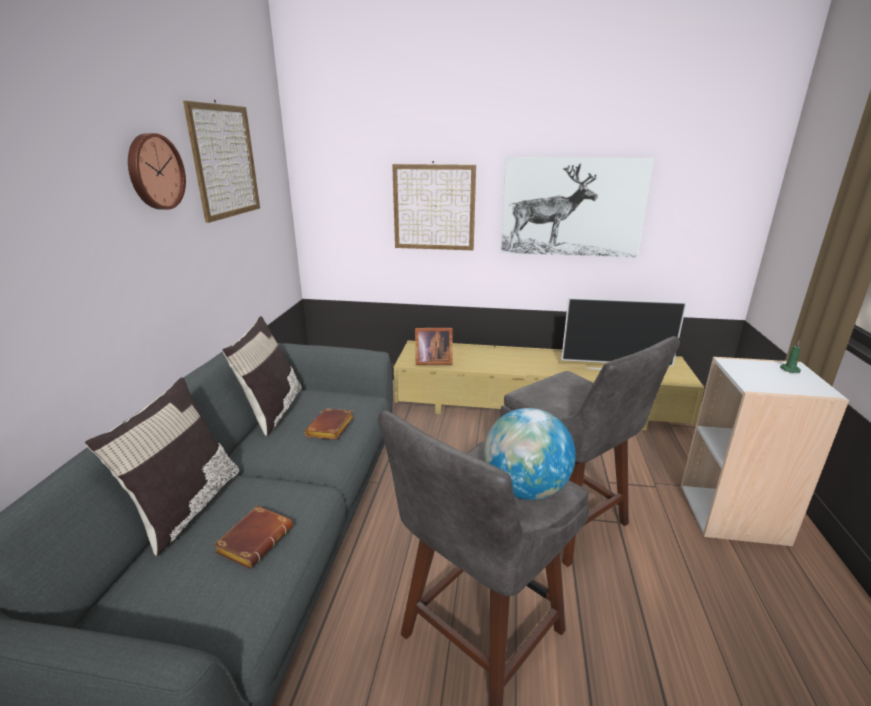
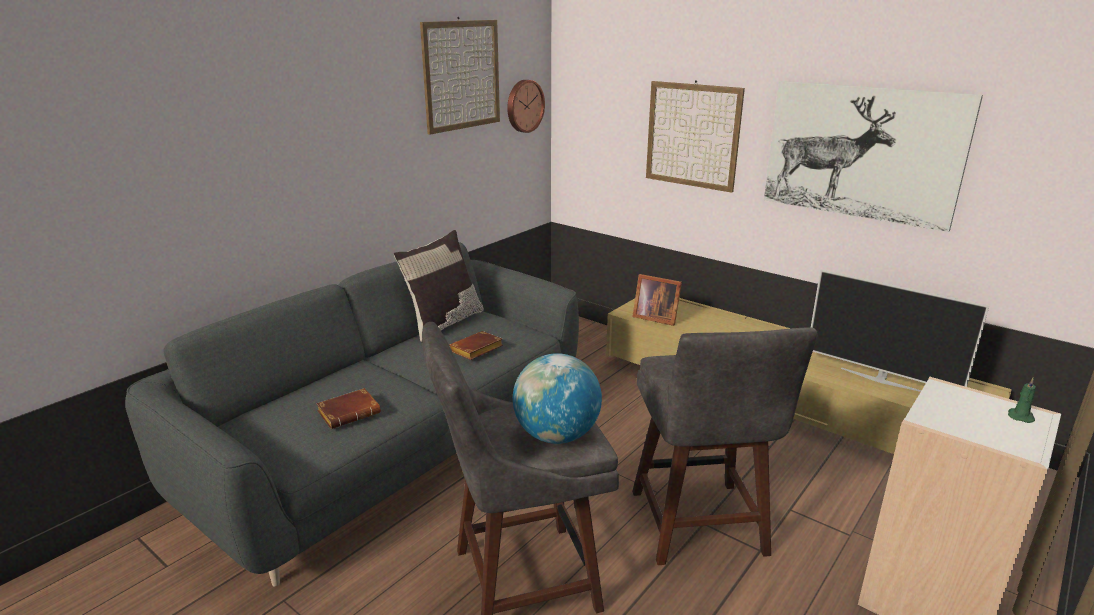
camera: 30 degrees right, 0 degrees up
(154, 172) = (378, 88): wall clock -> wall clock (524, 106)
(186, 508) = (325, 377): pillow -> none

